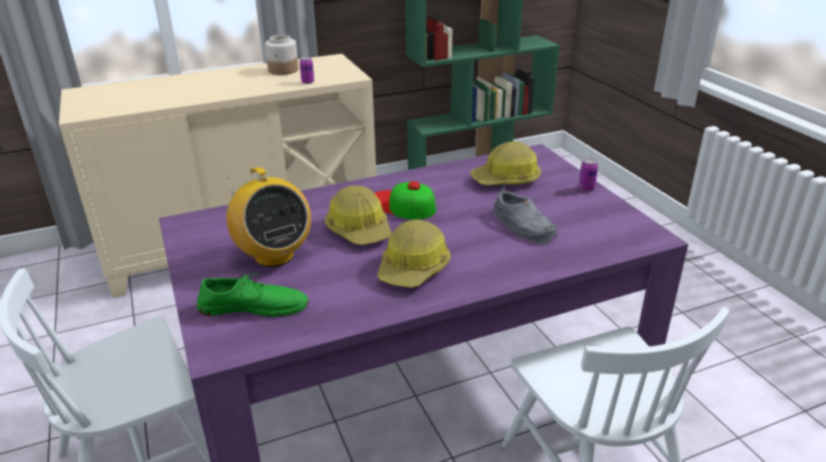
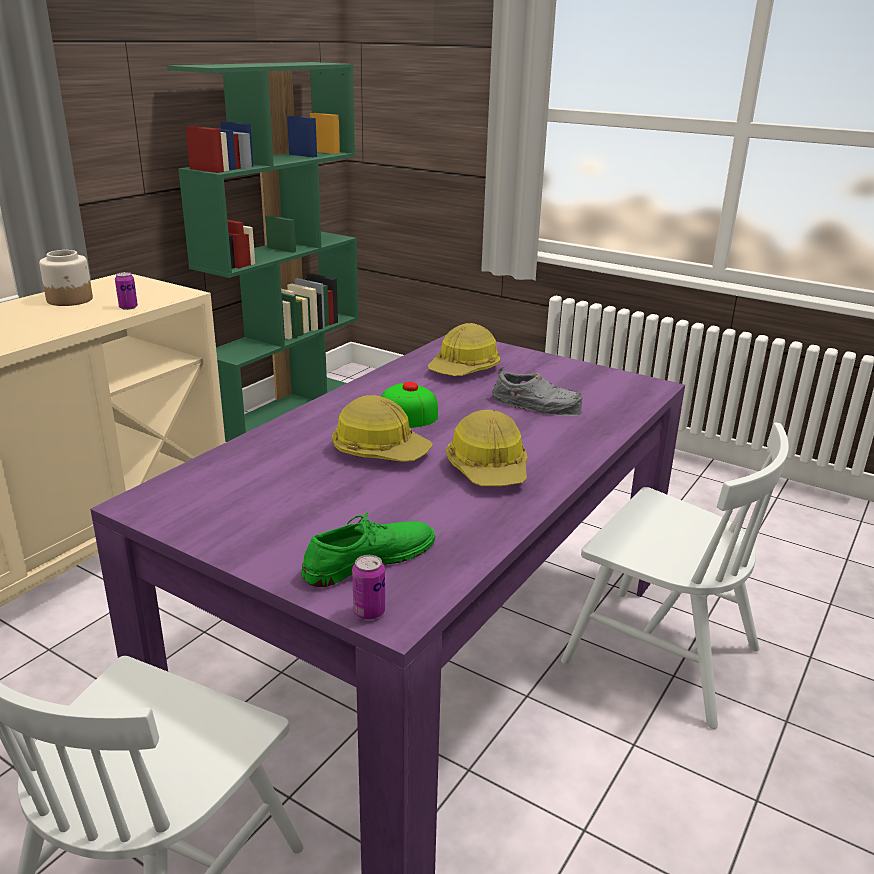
camera: 35 degrees left, 5 degrees down
(274, 256) = (317, 503): radio -> none
(586, 189) = (547, 360): can -> can (369, 612)

